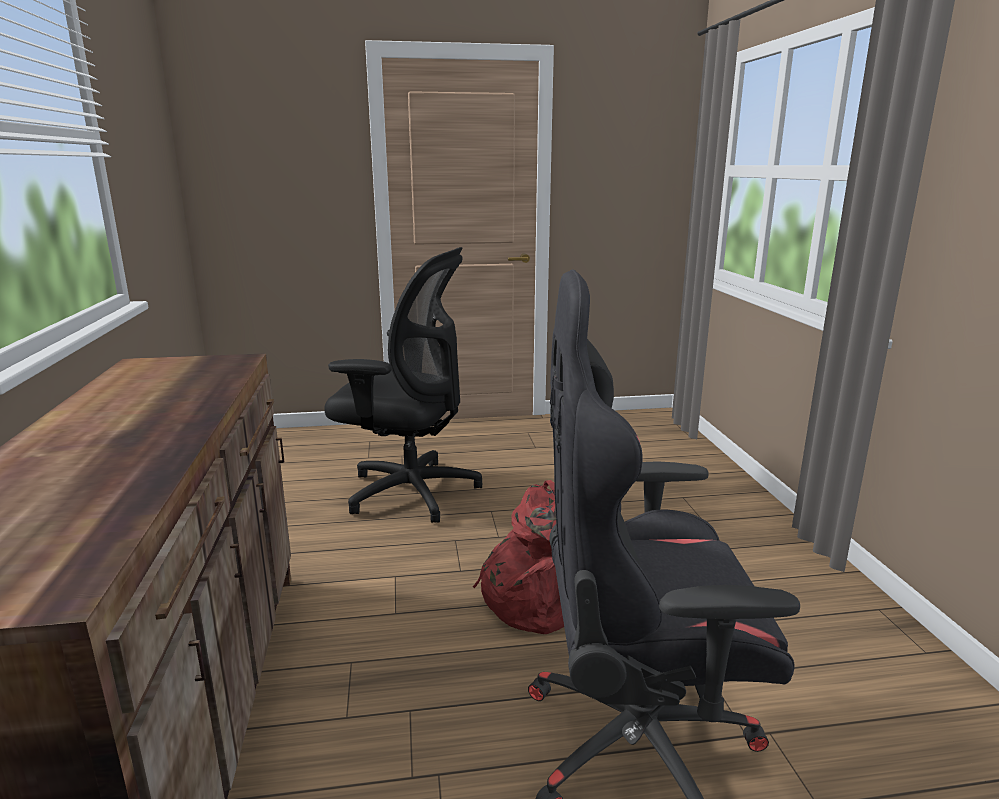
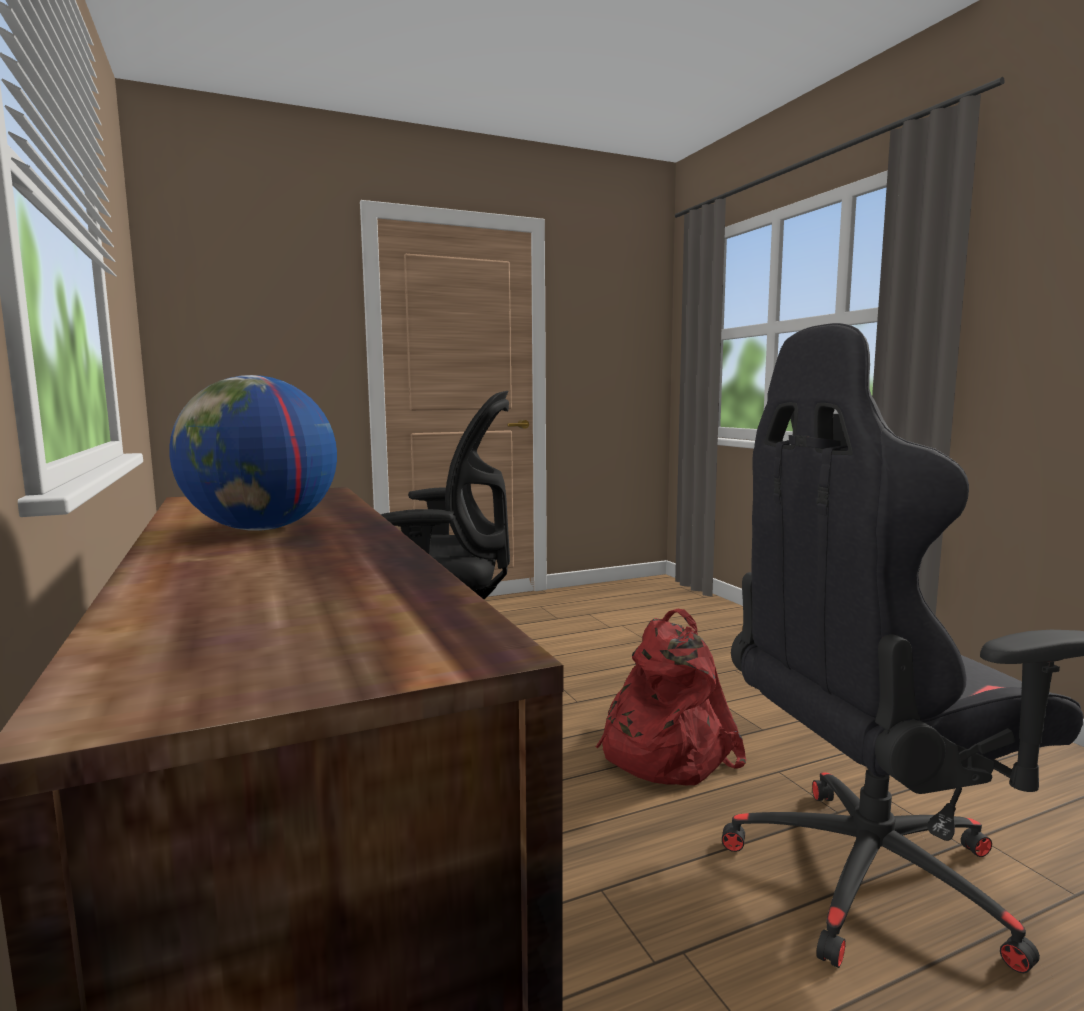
camera: 15 degrees left, 10 degrees down
(125, 417) = (262, 529): none -> globe

